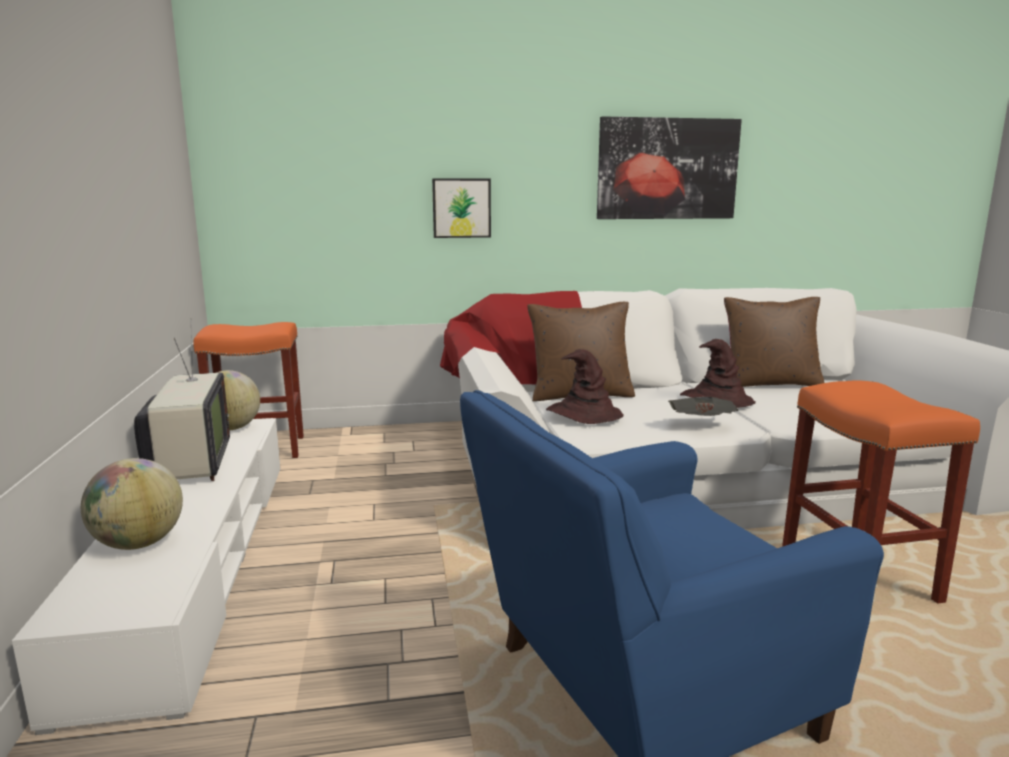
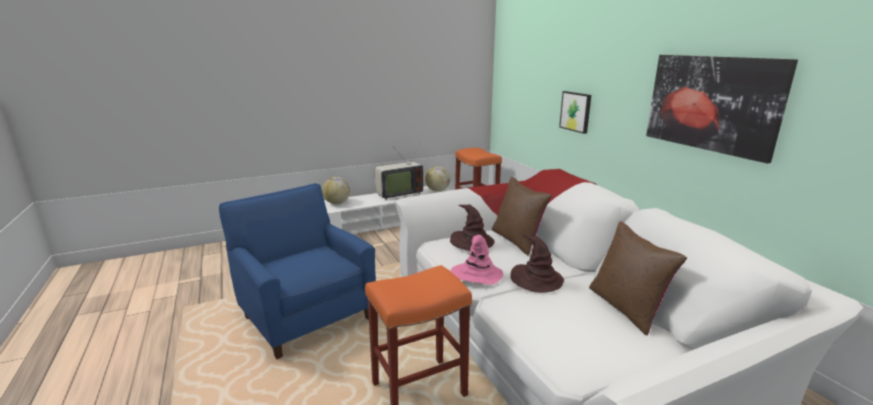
camera: 75 degrees right, 5 degrees up
(701, 425) = (476, 275): newspaper -> pink hat

